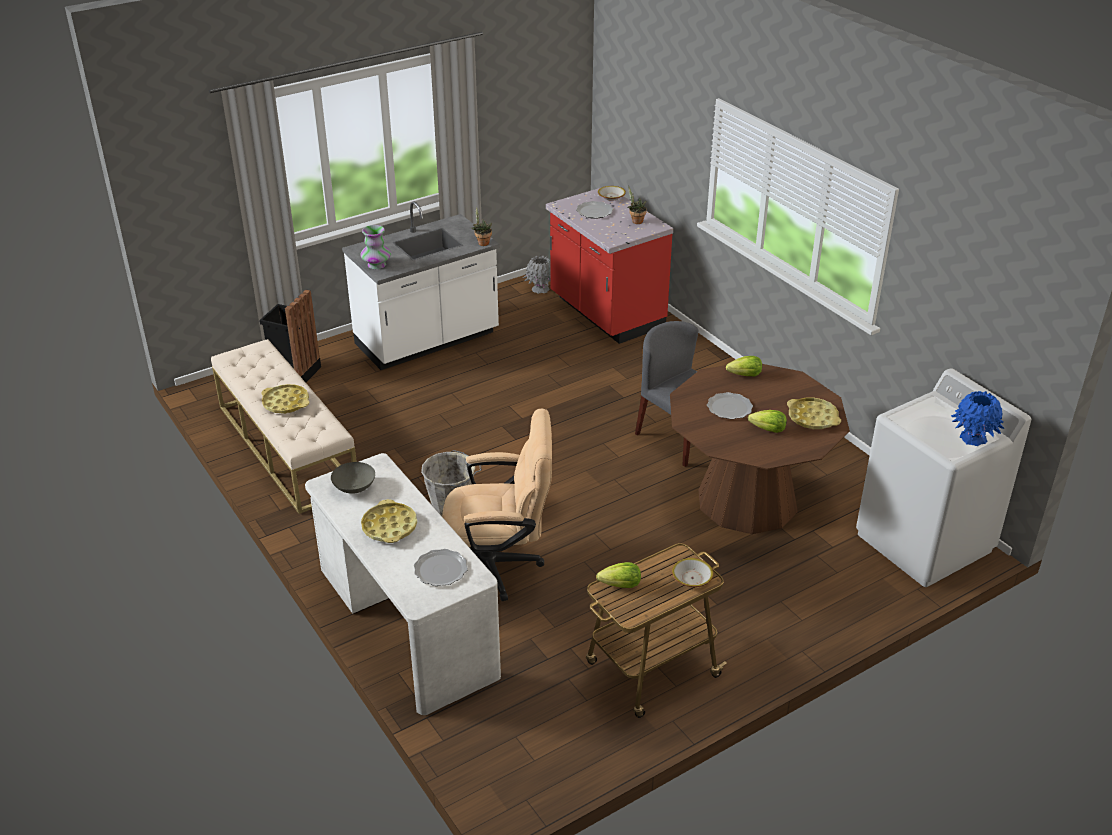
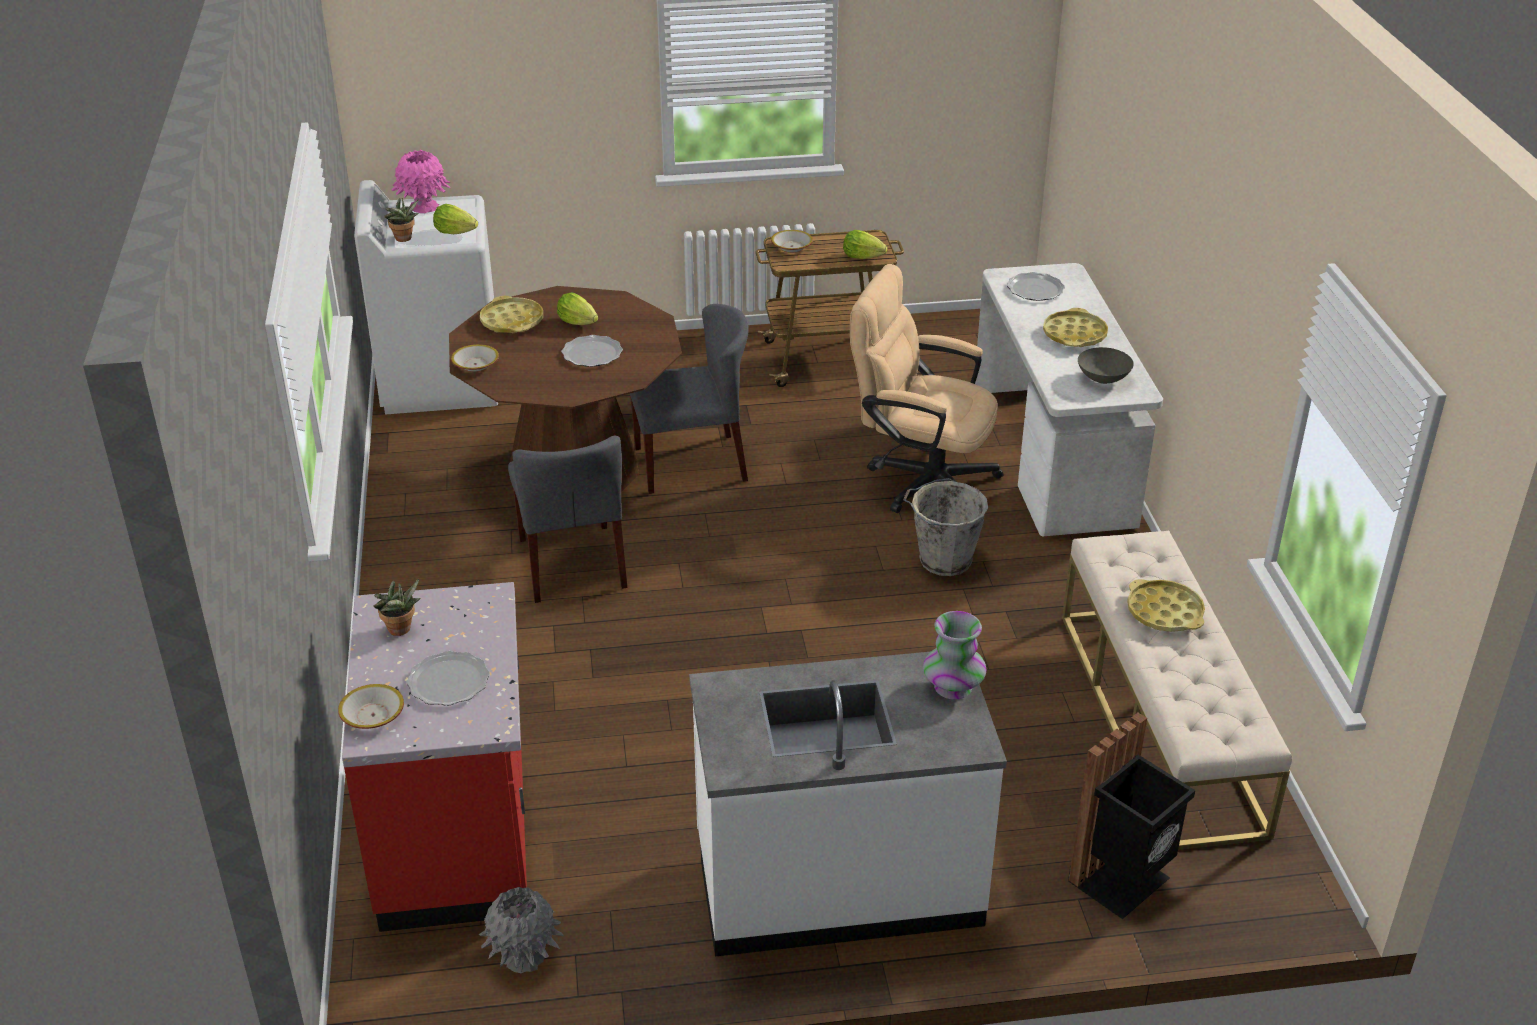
camera: 155 degrees left, 0 degrees up
(482, 243) = (720, 685): potted plant -> potted plant (404, 239)
(672, 529) = (691, 463): none -> grey chair
(745, 375) = (525, 384): lettuce -> lettuce (455, 232)
(793, 379) = (475, 364): none -> bowl
(973, 438) = (423, 207): blue vase -> pink vase

